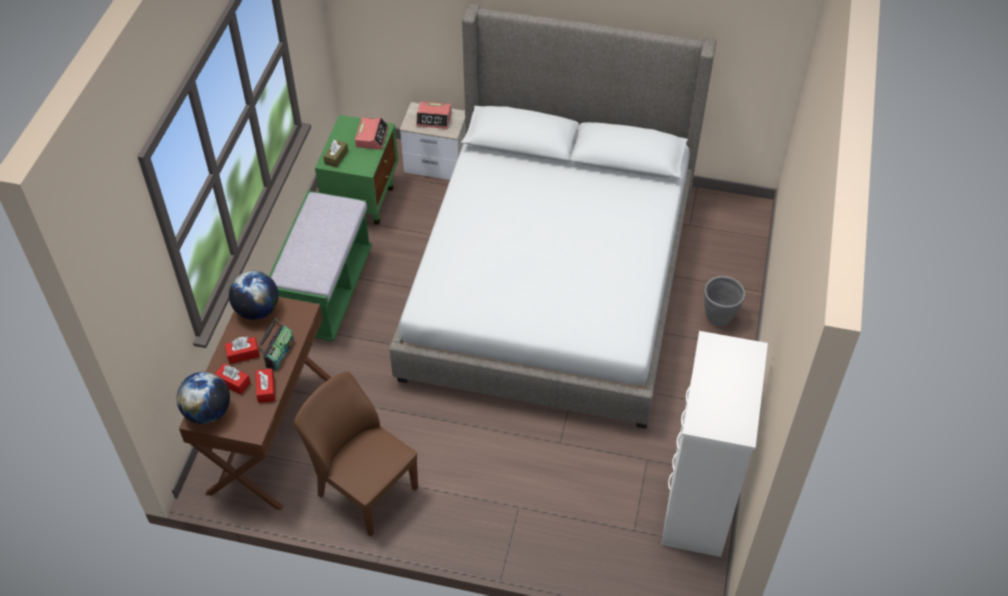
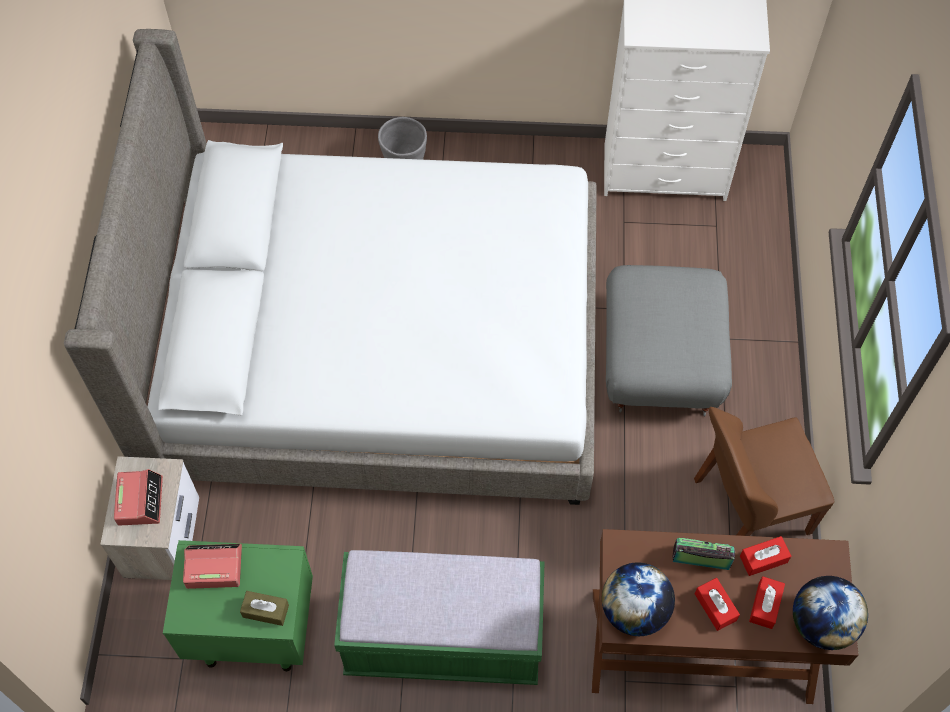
camera: 100 degrees left, 10 degrees up
(366, 490) = (748, 506): brown chair -> brown chair turned 45 degrees clockwise
(505, 456) = (658, 362): none -> grey ottoman

